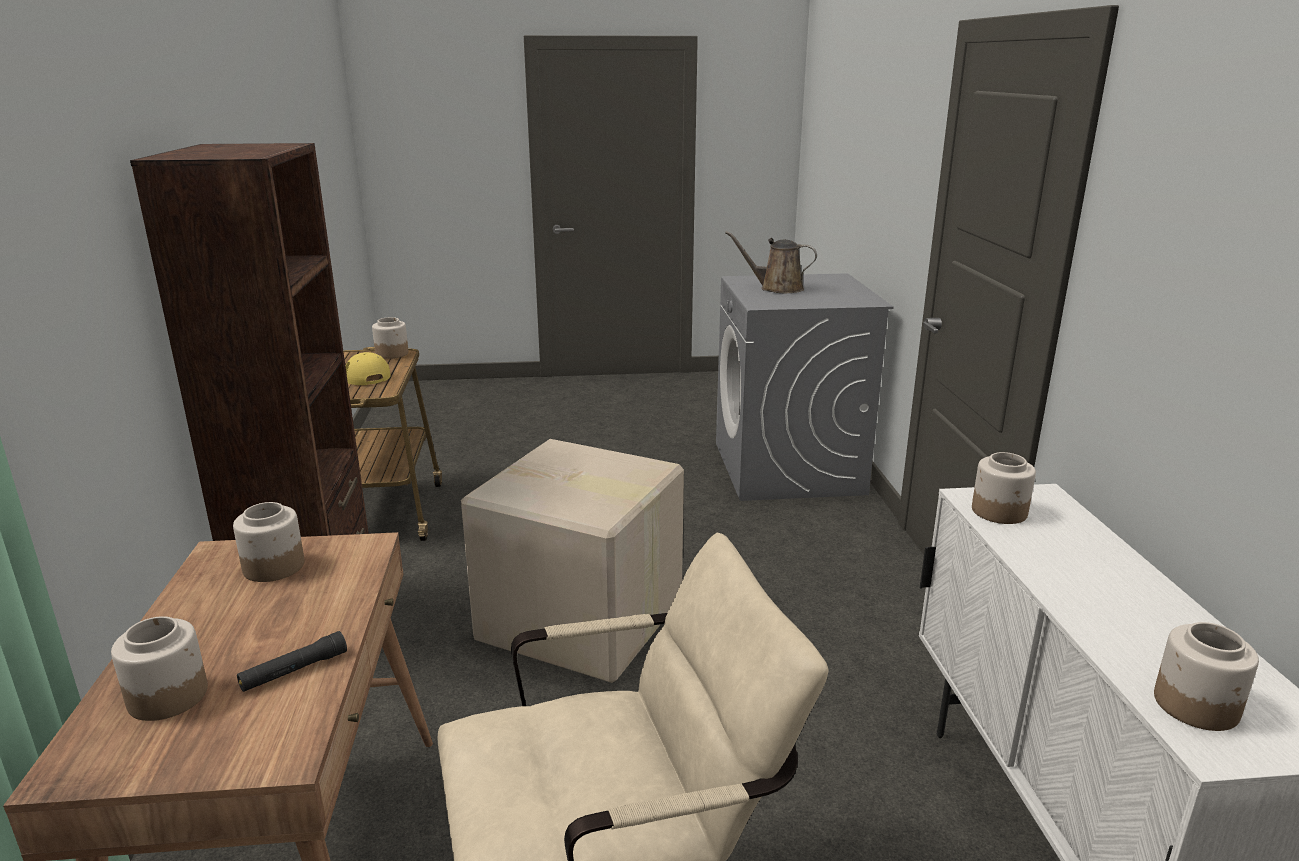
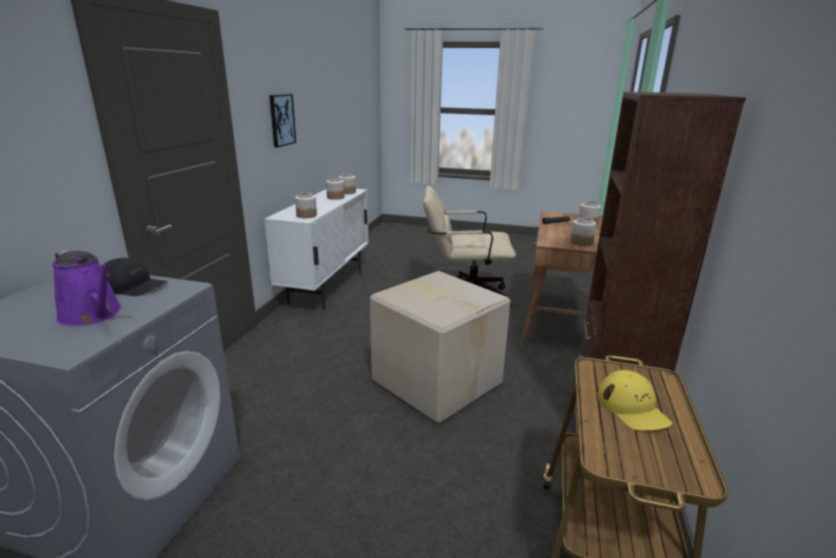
camera: 160 degrees left, 0 degrees up
(392, 353) = (620, 459): jar -> jar (335, 197)
(777, 288) = (93, 315): brown watering can -> purple watering can
(804, 301) = (132, 286): none -> black cap
(1212, 307) = (281, 120): none -> picture

